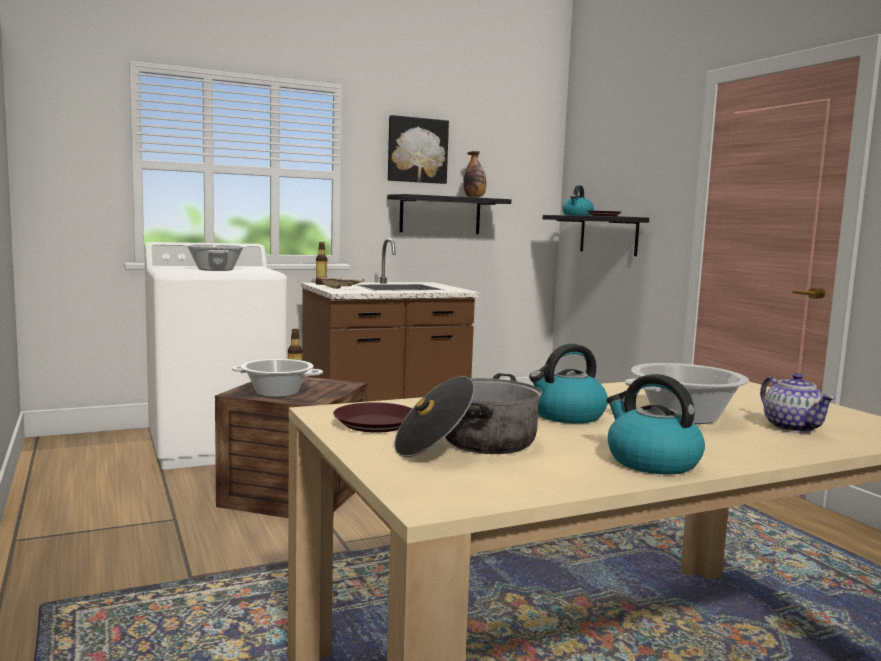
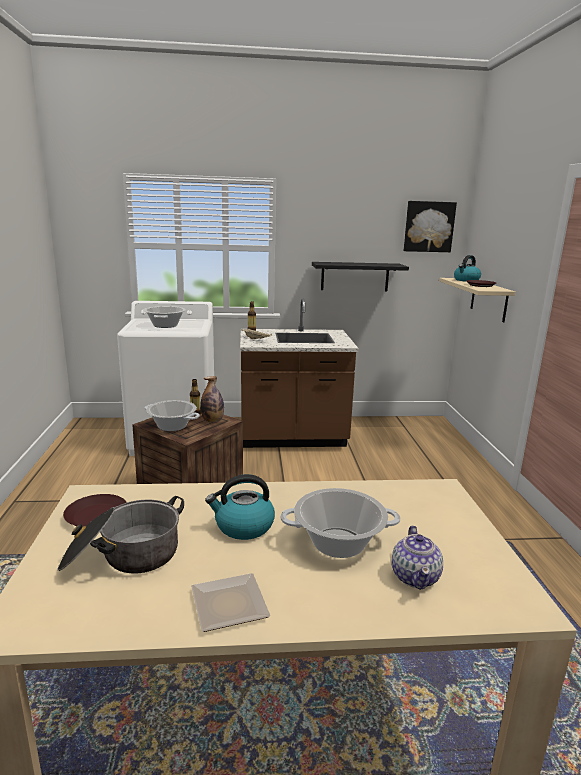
camera: 20 degrees right, 10 degrees up
(417, 150) = (336, 226): picture -> picture (428, 226)
(474, 197) = (380, 264): bottle -> bottle (212, 420)
(608, 235) = (489, 299): black shelf -> beige shelf
(651, 461) = (227, 607): kettle -> plate

